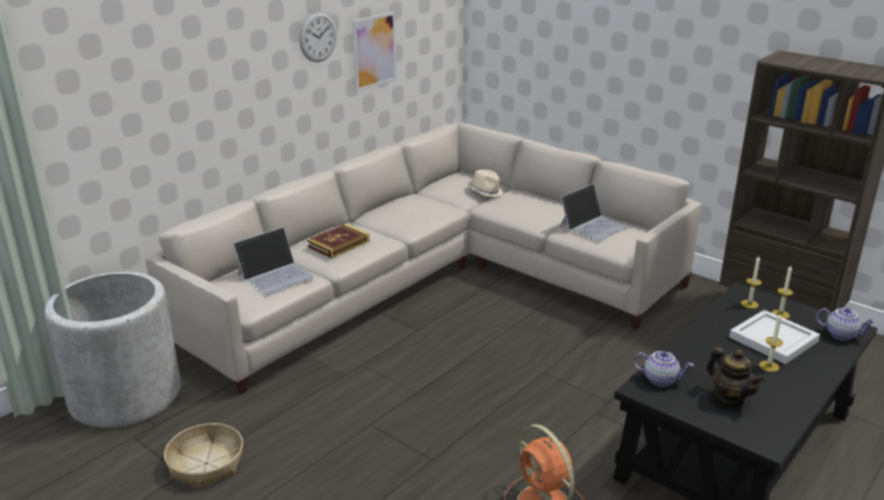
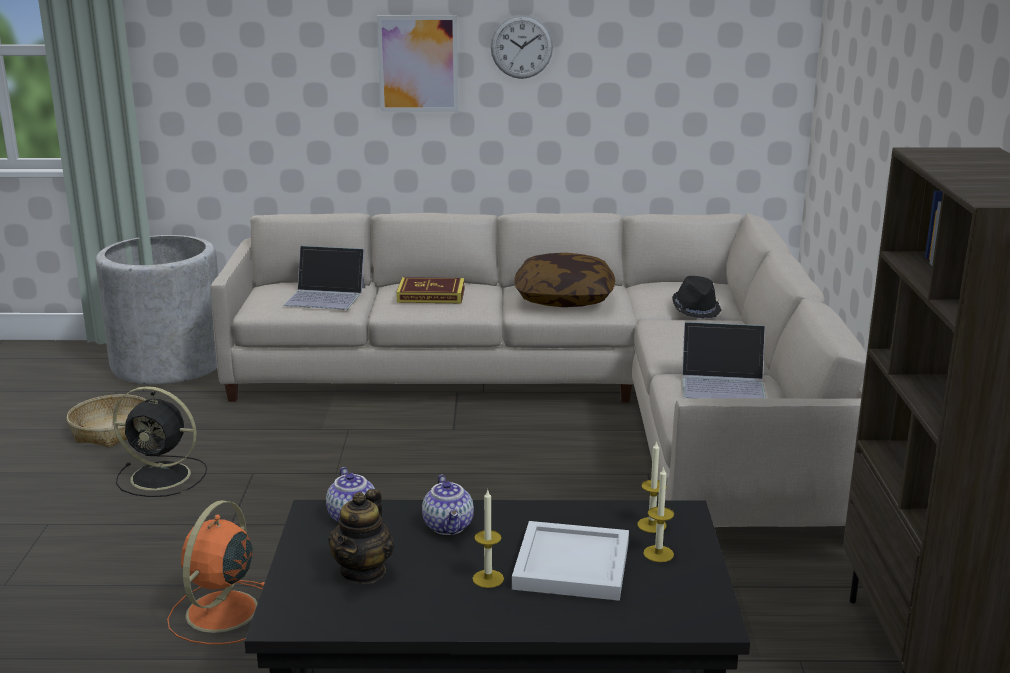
camera: 50 degrees right, 5 degrees down
(321, 464) = (163, 476): none -> black fan
(374, 51) = (621, 83): picture -> picture (418, 64)
(412, 213) = (564, 298): none -> pillow
(485, 191) = (696, 309): beige hat -> black hat
(841, 334) = (672, 615): teapot -> teapot (449, 526)

